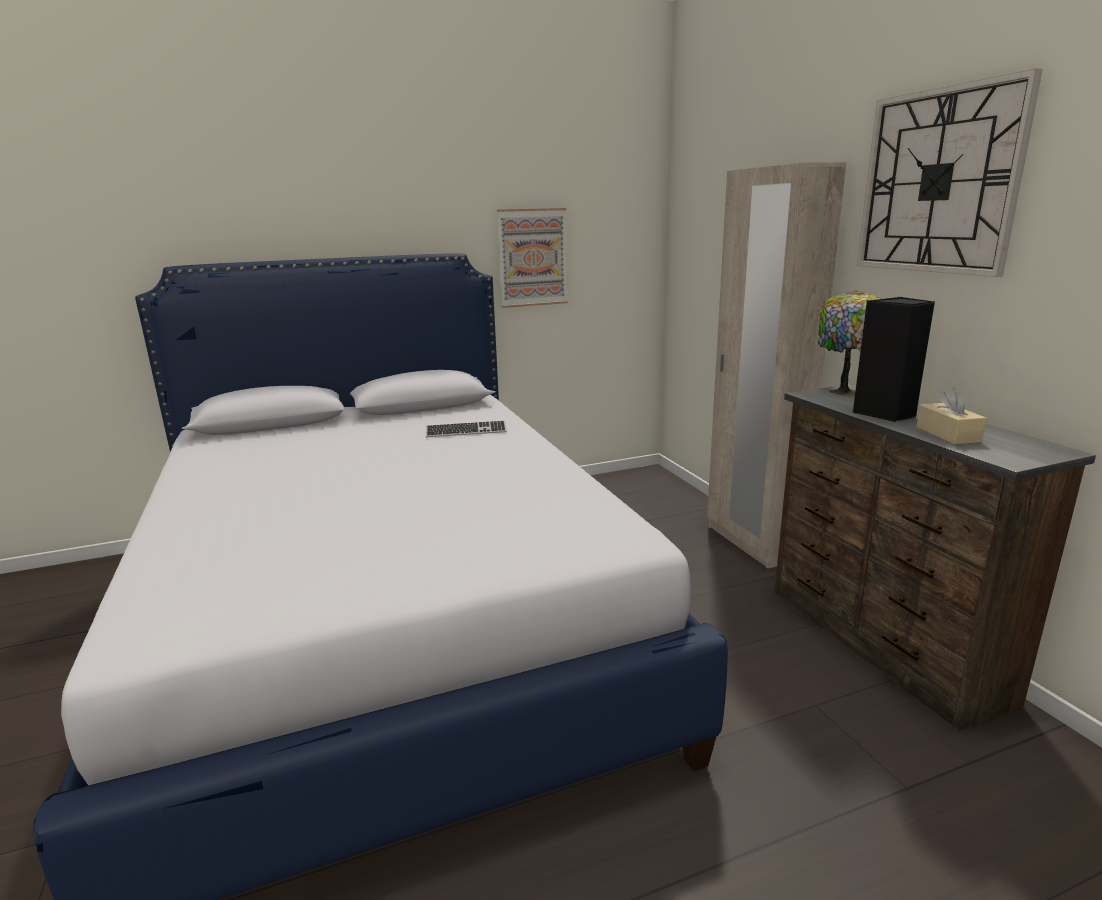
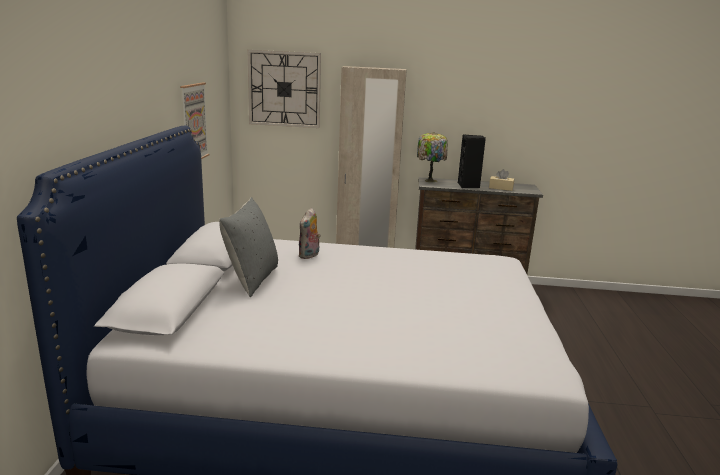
camera: 65 degrees left, 0 degrees up
(364, 428) = (251, 279): none -> grey pillow
(466, 431) = (309, 255): keyboard -> plush toy
(938, 182) = (457, 83): wall clock -> wall clock (284, 89)

